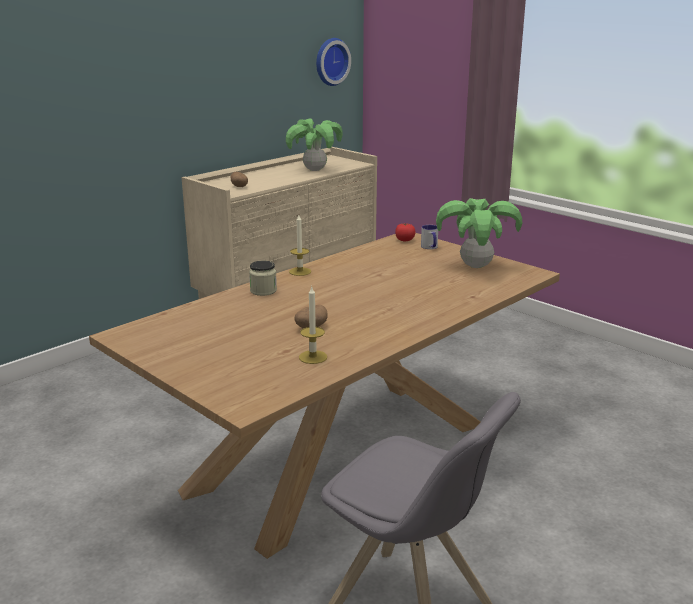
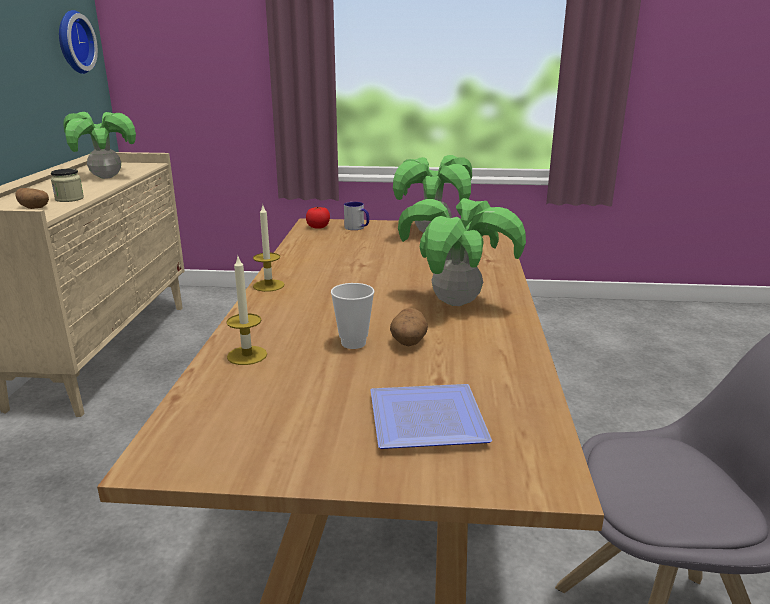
camera: 40 degrees left, 0 degrees up
(240, 364) = (423, 423): none -> plate
(263, 291) = (266, 320): jar -> jar (69, 199)
(282, 317) = (353, 343): none -> cup
(313, 357) = (482, 375): candle -> candle (247, 355)
(385, 316) = (455, 302): none -> potted plant

